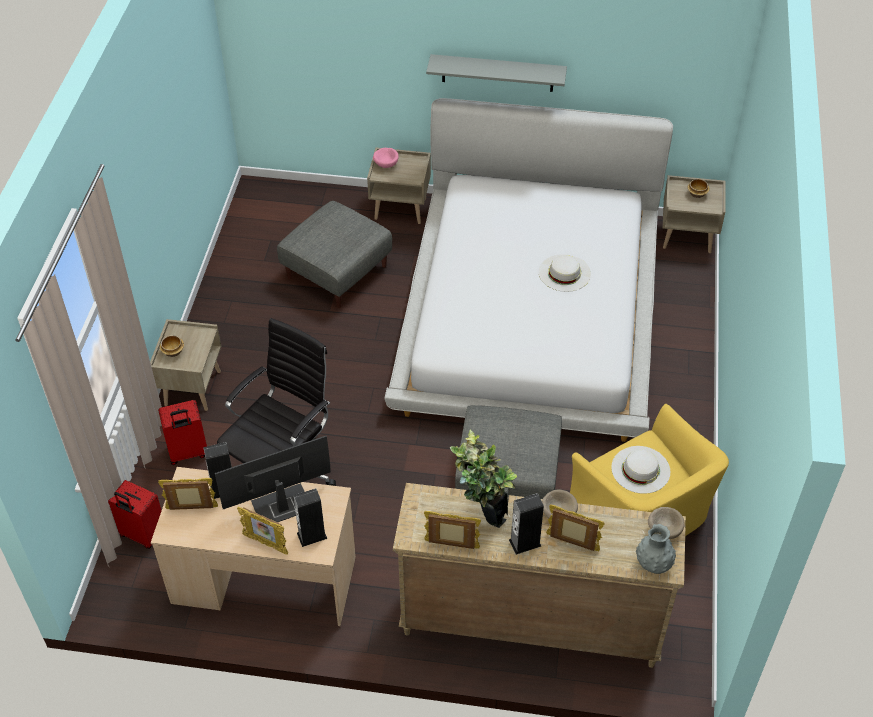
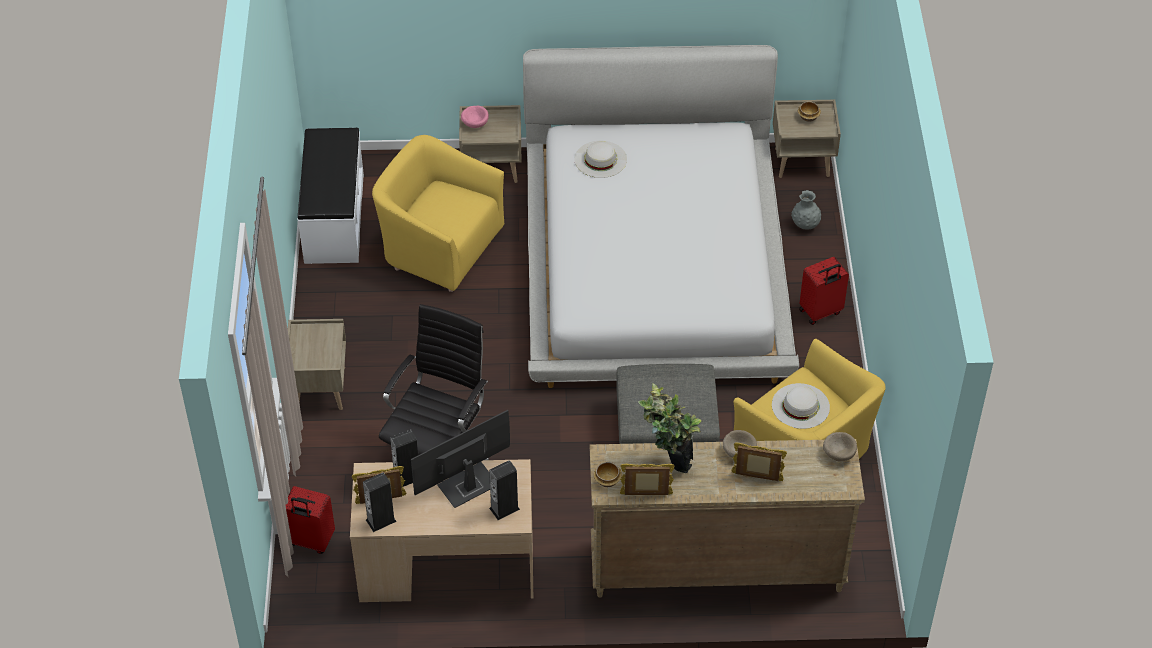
camera: 10 degrees left, 0 degrees up
(173, 352) = (305, 352): bowl -> bowl (608, 481)
(188, 453) = (334, 455): red suitcase -> red suitcase (821, 312)
(247, 235) = (333, 218): none -> white bench
(266, 544) = (462, 522): picture frame -> none
(336, 271) = (440, 246): grey ottoman -> yellow armchair
(497, 73) = (589, 17): grey shelf -> none
(525, 542) = (713, 483): speaker -> speaker (381, 520)
(564, 273) = (689, 219): white hat -> white hat (600, 159)
(653, 564) = (834, 485): grey vase -> grey vase (805, 225)

